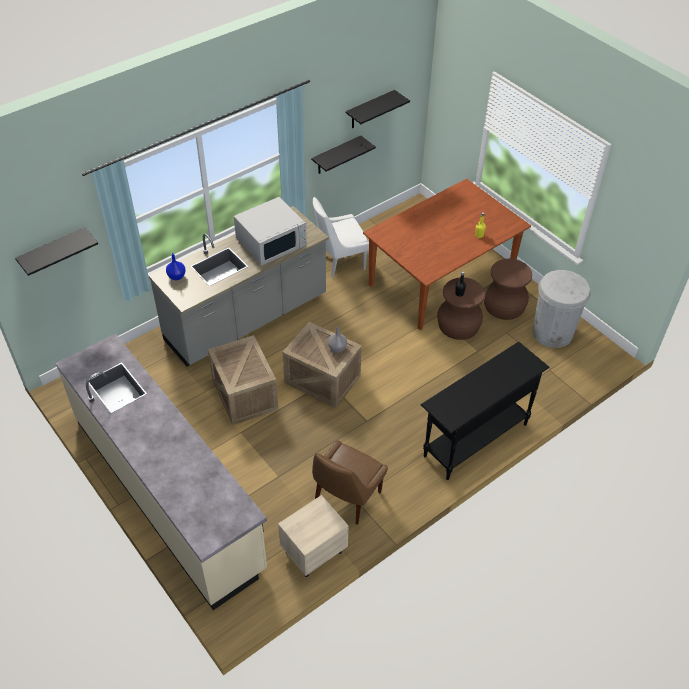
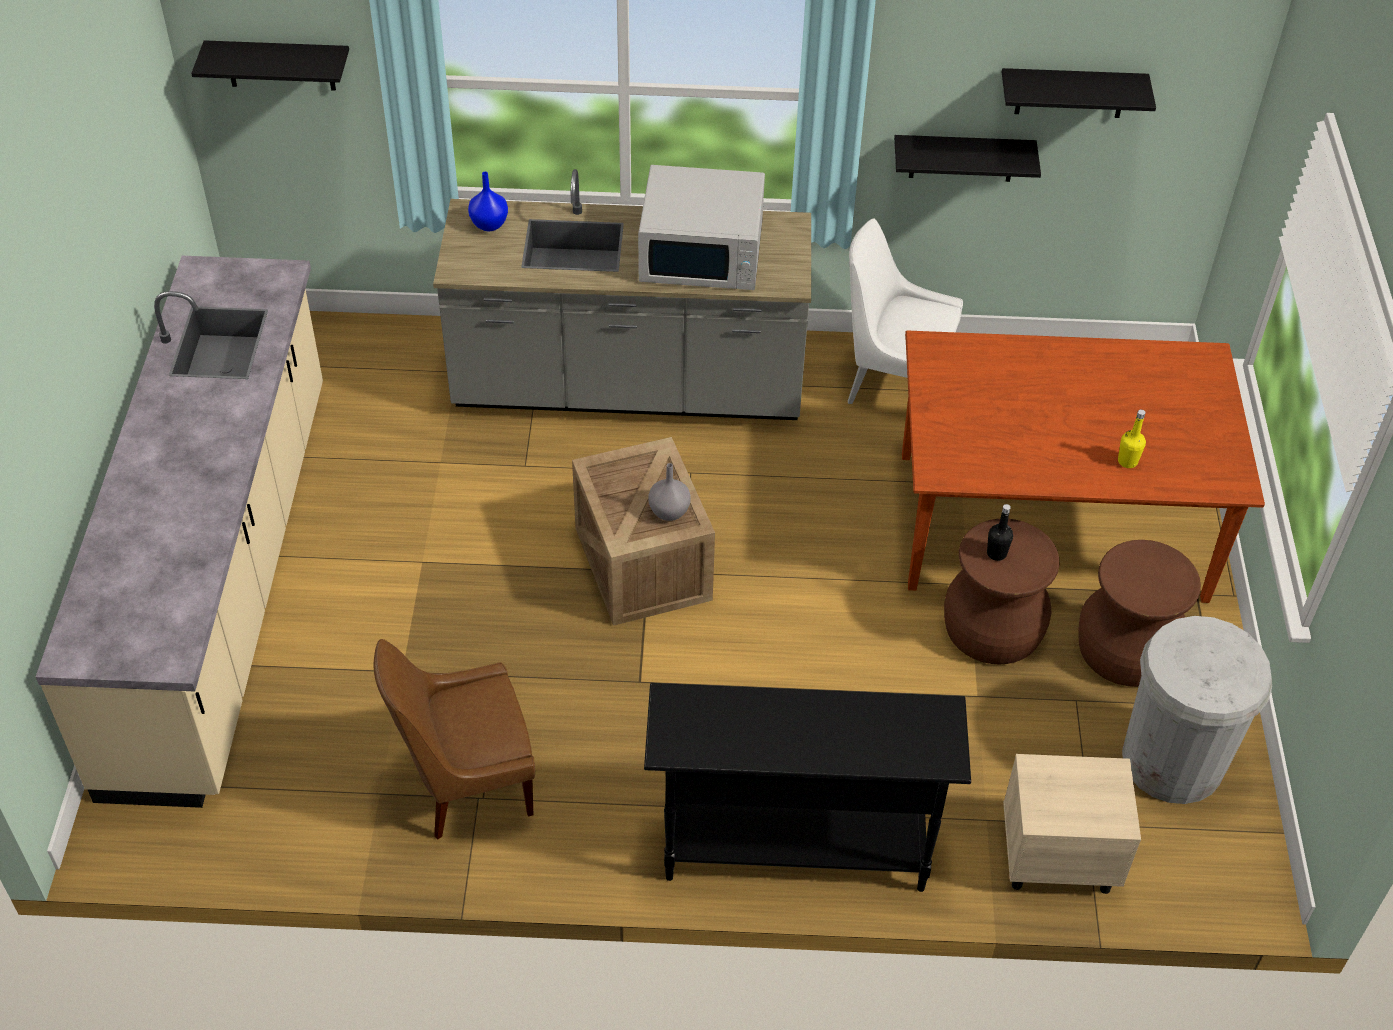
camera: 40 degrees right, 0 degrees up
(244, 394) = (493, 505): crate -> none
(313, 552) = (322, 829): beige nightstand -> beige nightstand (1056, 857)

